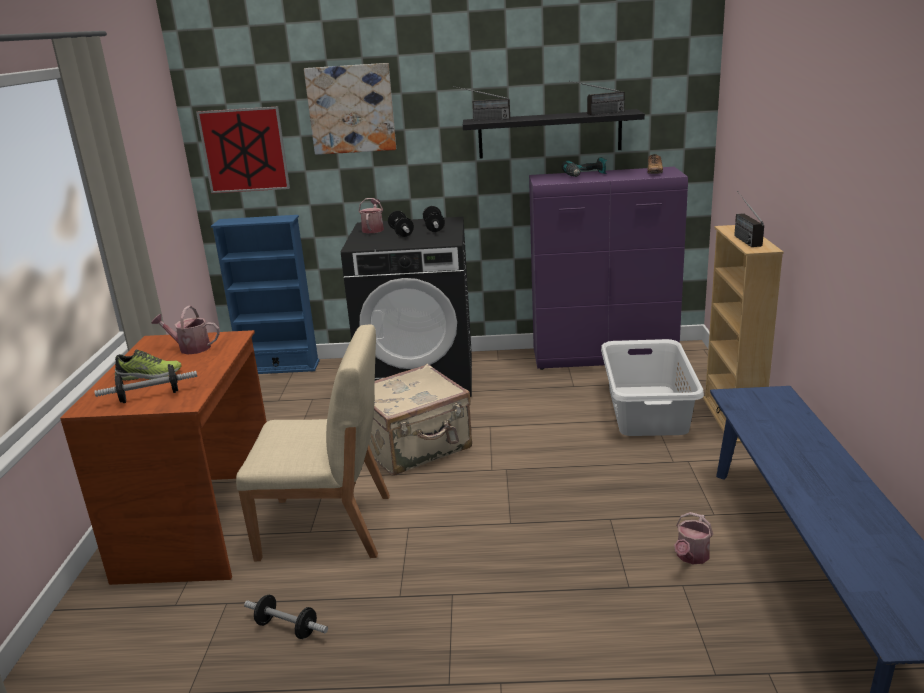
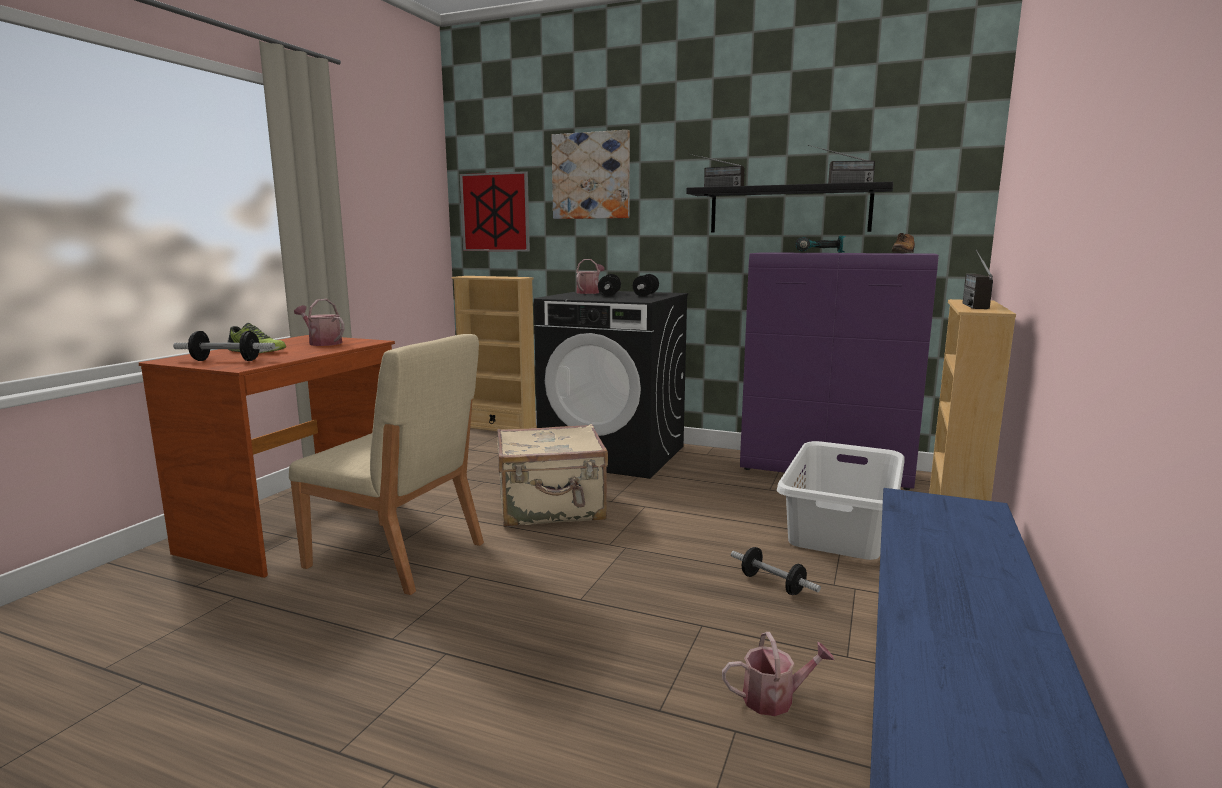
camera: 20 degrees right, 10 degrees down
(279, 367) = (498, 427): blue bookcase -> beige bookcase
(287, 628) = (256, 636): dumbbell -> dumbbell (772, 584)
(691, 557) = (775, 699): watering can -> watering can turned 150 degrees counterclockwise

